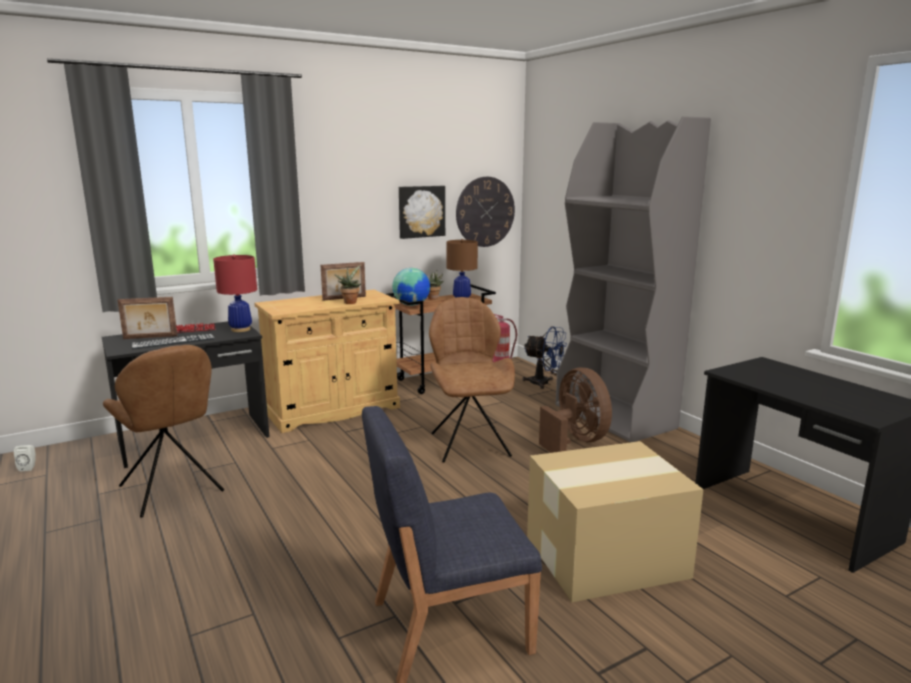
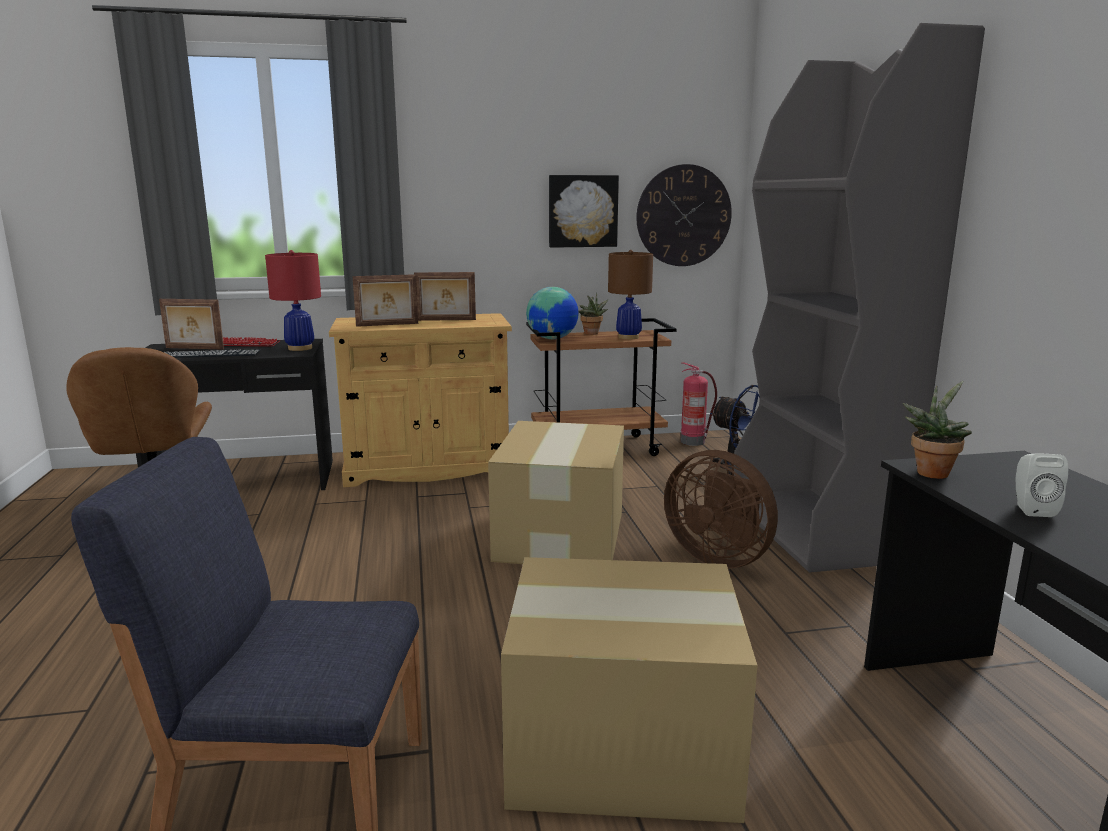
camera: 20 degrees right, 0 degrees up
(28, 467) = (60, 486): white speaker -> white speaker (1031, 509)
(307, 306) = (387, 325): none -> picture frame
(350, 302) = (445, 324): potted plant -> potted plant (931, 472)
(469, 443) = (562, 535): brown chair -> cardboard box
(575, 442) = (719, 557): brown fan -> brown fan turned 135 degrees clockwise

